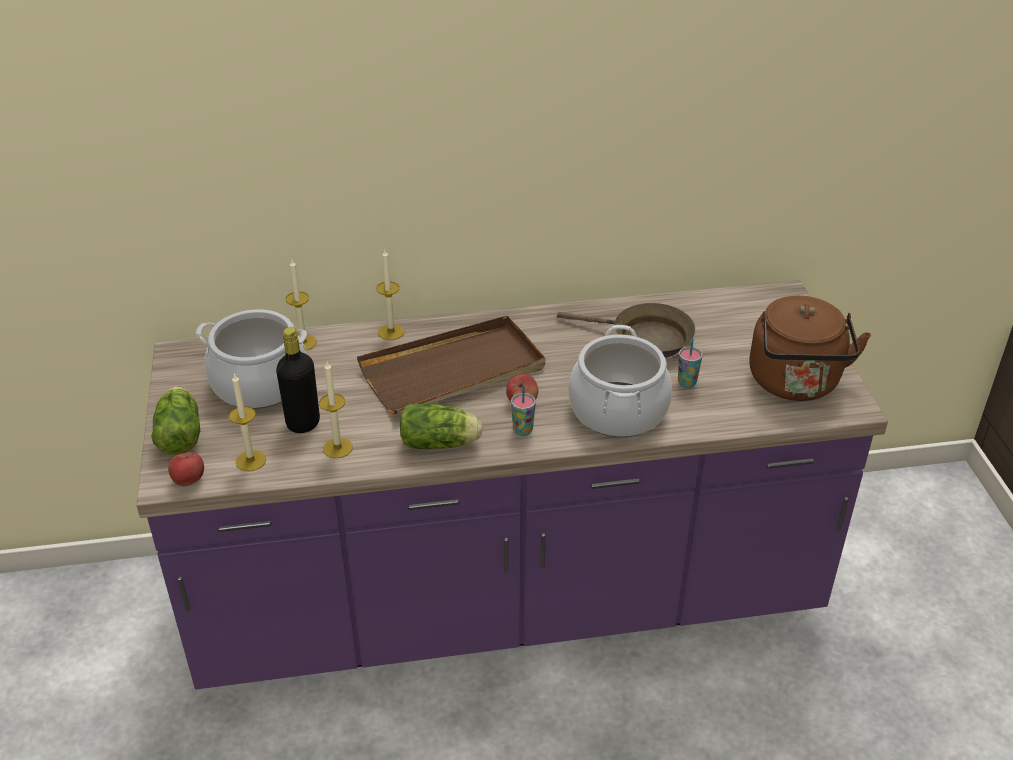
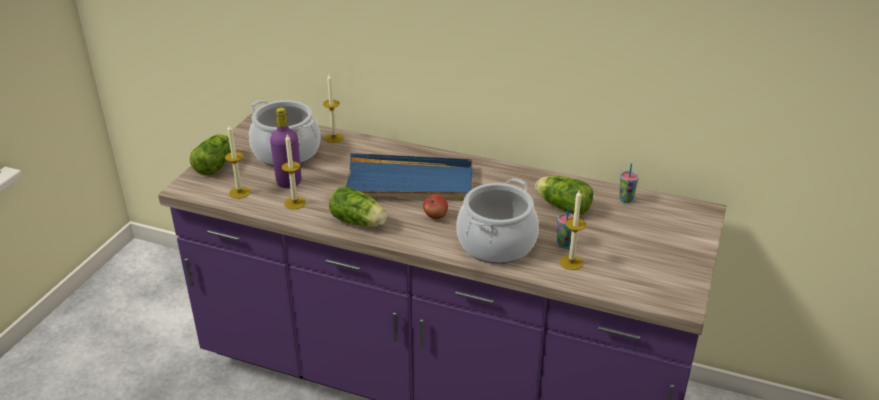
camera: 30 degrees right, 5 degrees down
(188, 480) = (196, 191): apple -> none
(303, 423) = (289, 182): black bottle -> purple bottle
(391, 332) = (392, 148): candle -> candle (571, 262)
(453, 370) = (409, 183): brown tray -> blue tray
(522, 430) = (419, 233): cup -> cup (626, 199)
(645, 339) = (561, 205): brown frying pan -> lettuce
(795, 384) = (650, 272): brown kettle -> none

